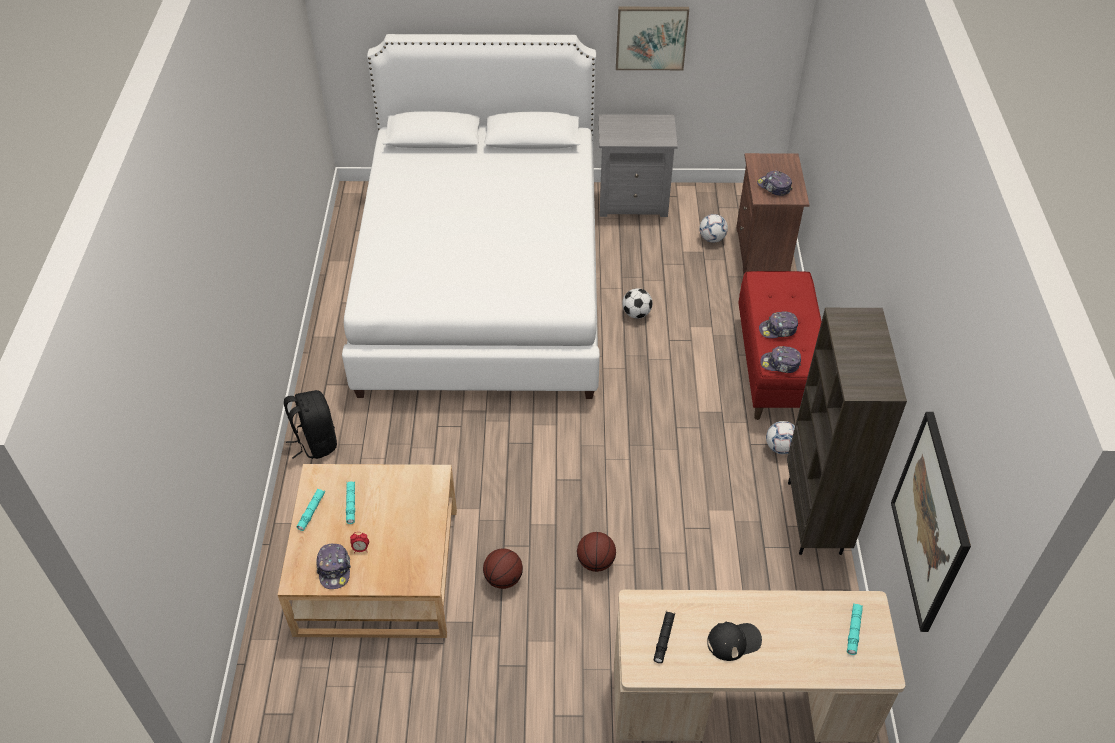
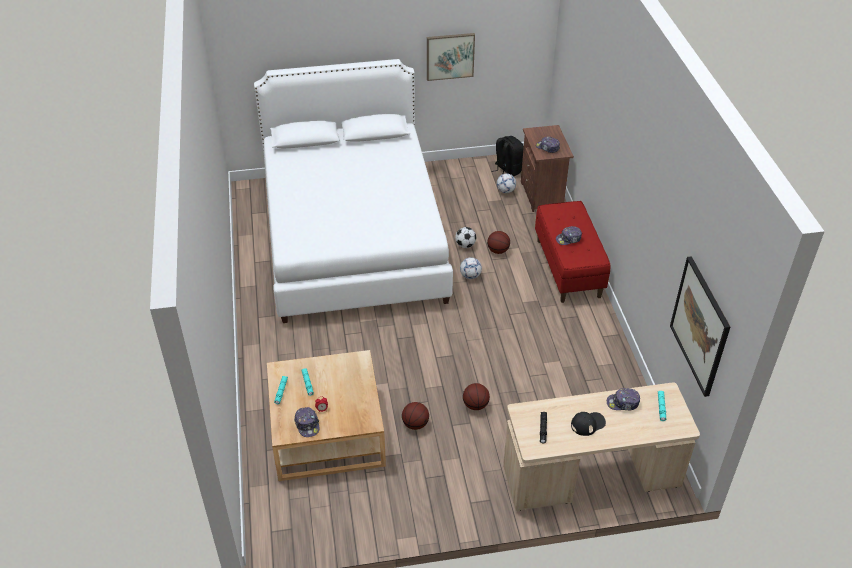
camera: 10 degrees left, 5 degrees down
(315, 442) = (261, 355): black backpack -> black backpack (507, 170)
(633, 201) = (445, 172): grey nightstand -> none
(681, 328) = (498, 251): none -> basketball
(780, 364) = (575, 260): cap -> cap (623, 403)
(780, 448) = (582, 318): football -> football (470, 276)
(815, 518) = (615, 358): brown bookcase -> none

